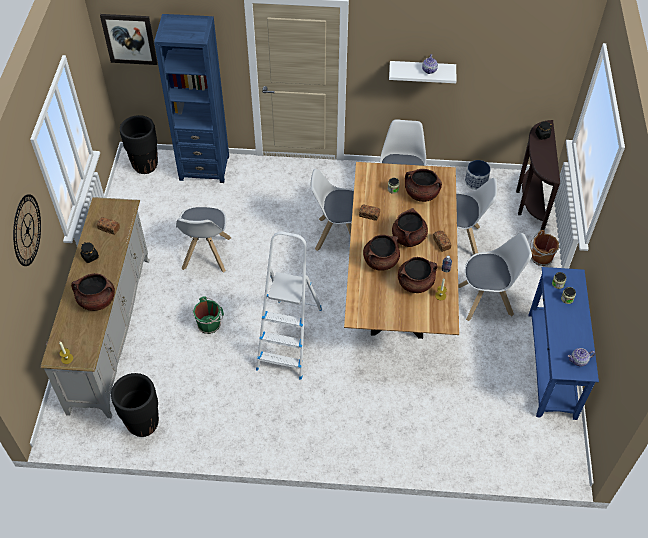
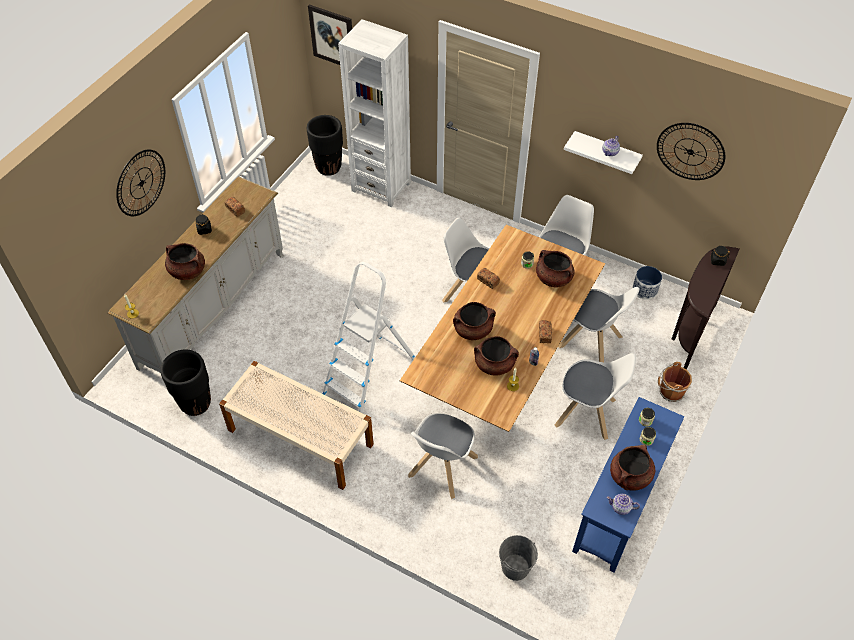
camera: 25 degrees right, 0 degrees up
(204, 167) = (381, 187): blue bookcase -> white bookcase
(206, 254) = (337, 269): chair -> chair (441, 468)
(210, 324) = (304, 335): green bucket -> none
(258, 416) = (300, 438): none -> beige bench
(408, 238) = (514, 317): brown cooking pot -> brown cooking pot (629, 476)
(499, 49) = (690, 151): none -> wall clock
(500, 449) = (515, 567): none -> grey bucket

